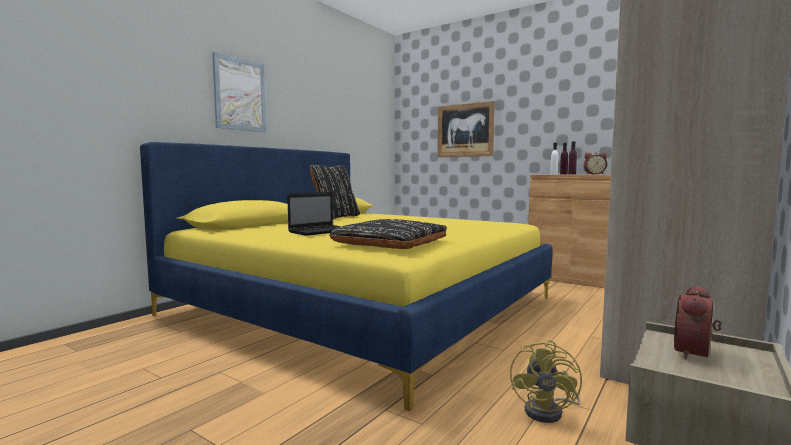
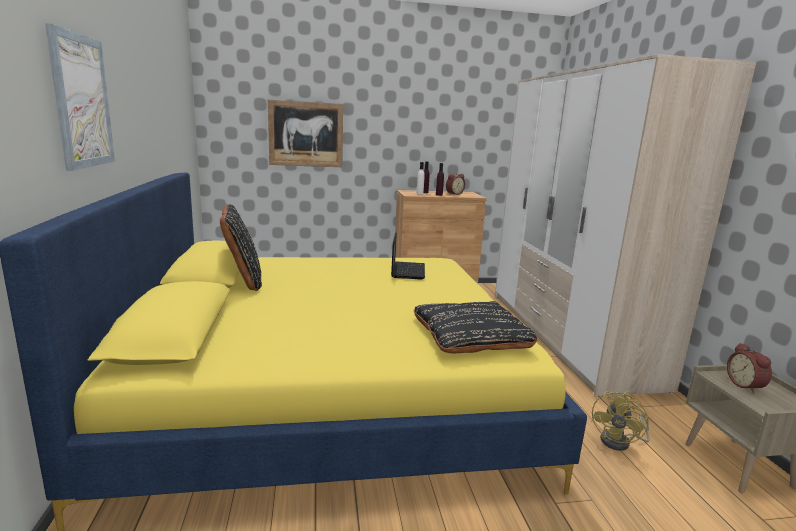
camera: 45 degrees left, 10 degrees up
(321, 231) = (344, 327): laptop -> laptop (407, 271)
(549, 411) = (620, 442): yellow fan -> yellow fan turned 60 degrees clockwise

